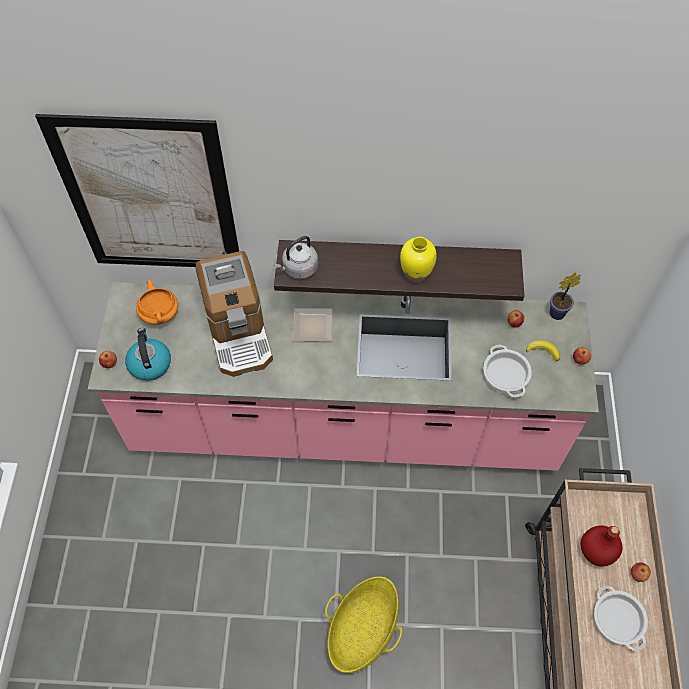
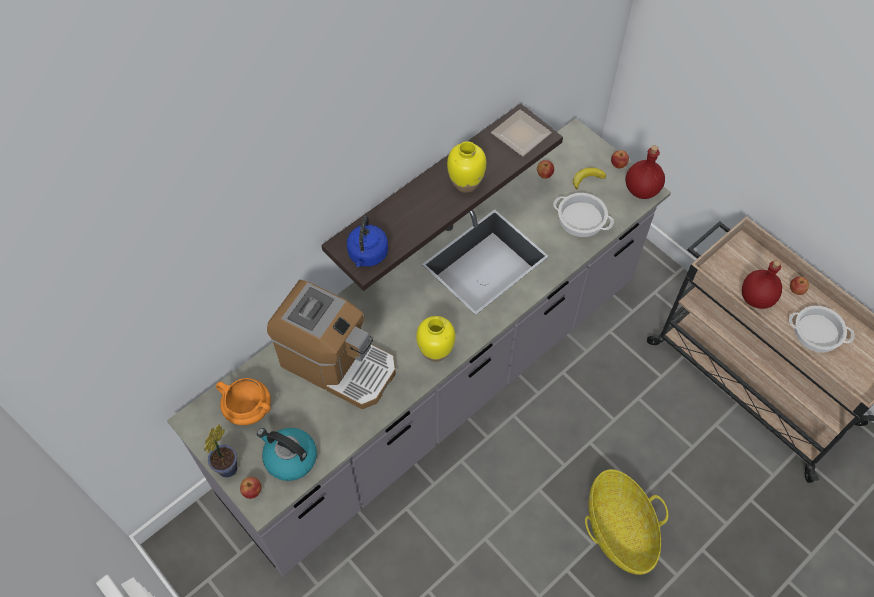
camera: 45 degrees left, 0 degrees up
(150, 198) = (192, 291): picture -> none
(298, 269) = (367, 255): grey kettle -> blue kettle
(304, 377) = (435, 351): none -> yellow vase
(311, 325) = (393, 305): plate -> plate (518, 135)
(344, 425) = (437, 388): pink counter -> grey counter
(559, 313) = (566, 141): potted plant -> potted plant (229, 466)
(576, 391) = (641, 189): none -> red bottle

